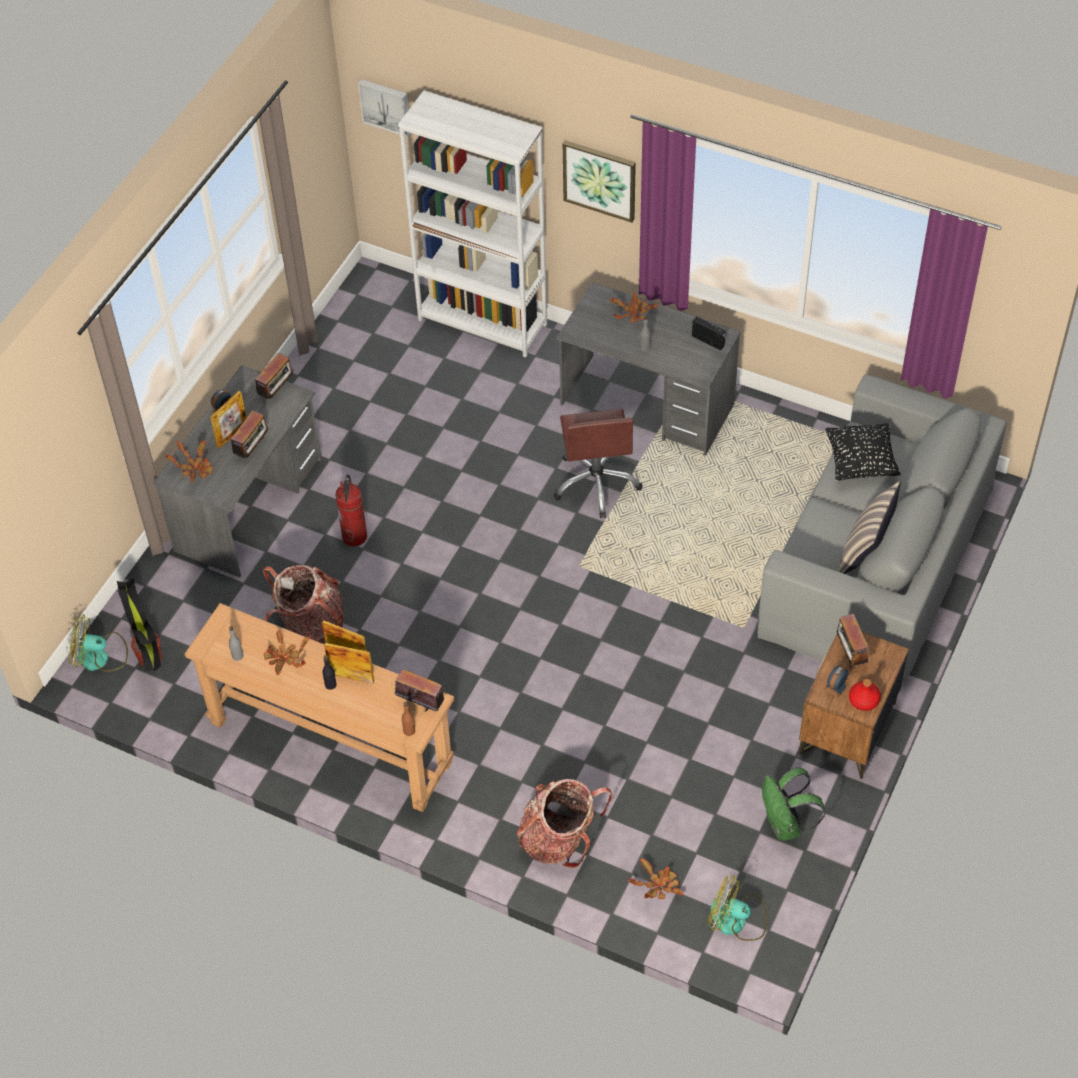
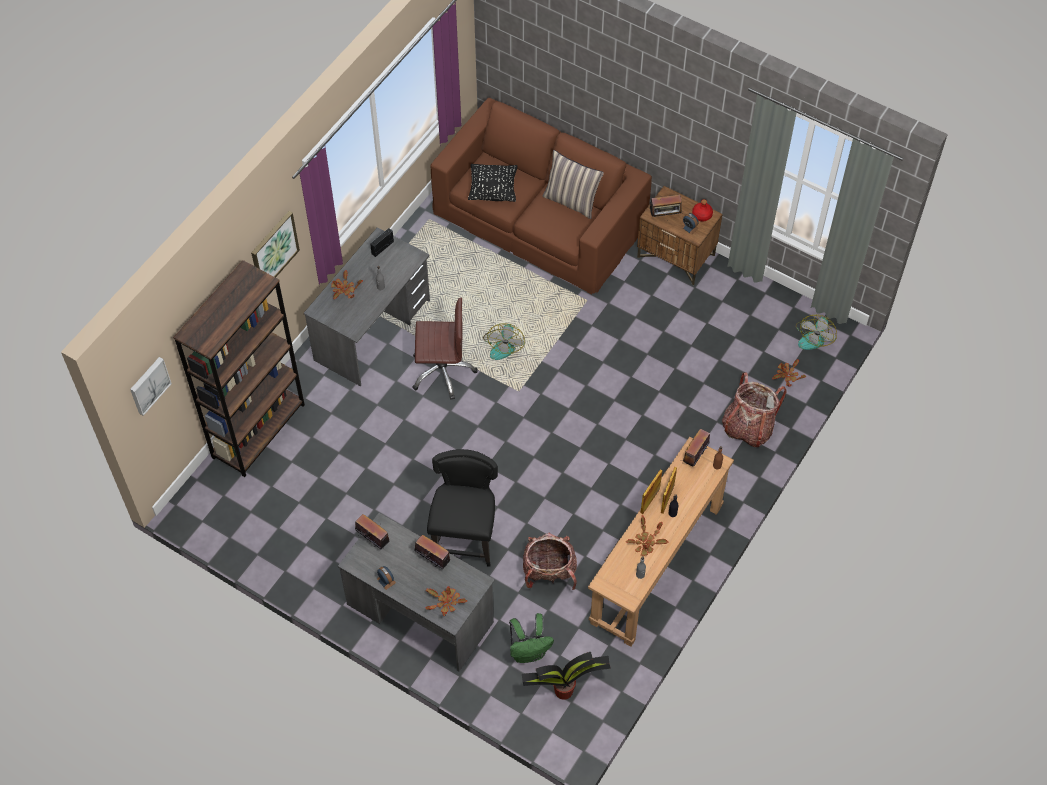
camera: 85 degrees left, 5 degrees up
(100, 657) = (557, 729): fan -> fan (503, 345)
(232, 434) = (414, 574): picture frame -> none
(354, 536) = (465, 537): fire extinguisher -> black chair
(483, 322) = (258, 430): white bookcase -> brown bookcase
(786, 825) = (746, 300): green backpack -> green backpack (529, 652)
(877, 559) = (540, 217): grey sofa -> brown sofa

